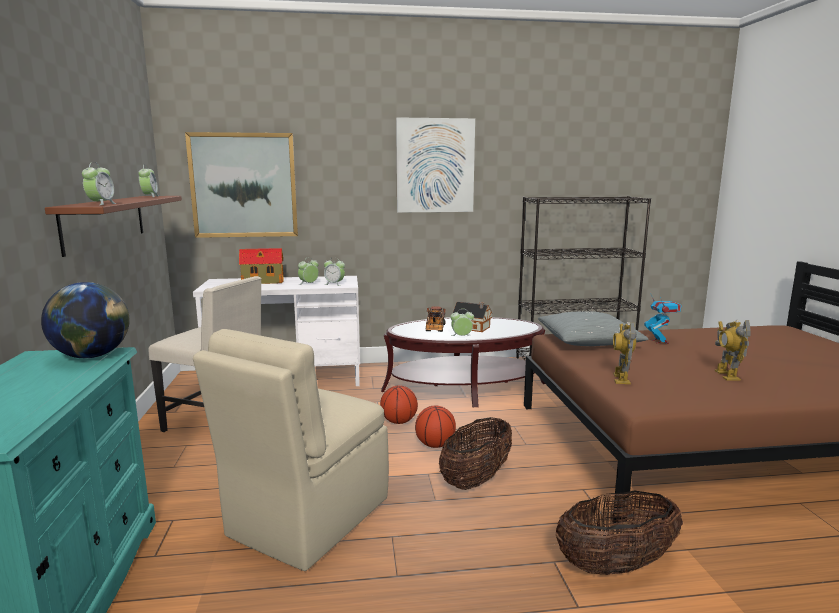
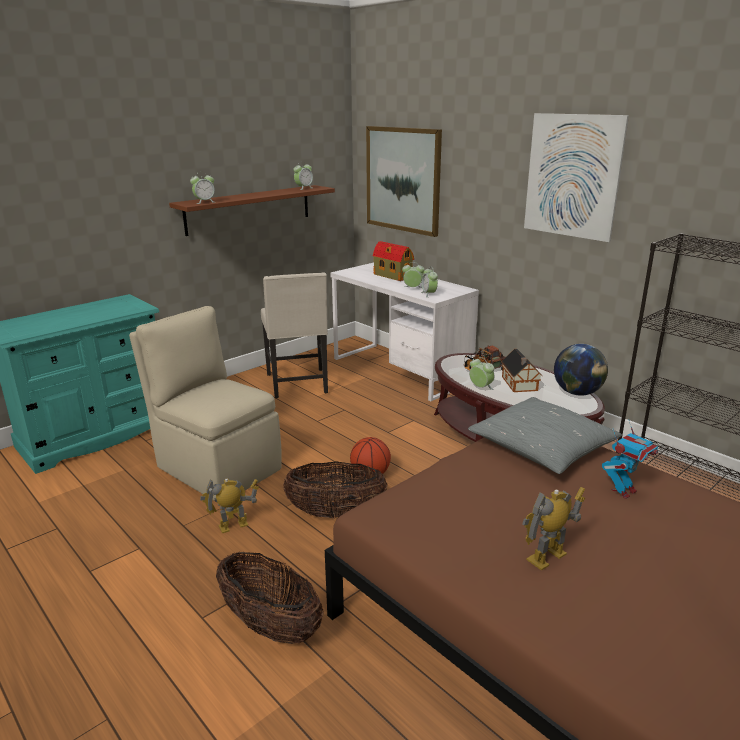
camera: 55 degrees right, 10 degrees up
(92, 356) = (132, 307): globe -> globe (577, 393)
(306, 518) = (217, 467): beige chair -> beige chair turned 45 degrees clockwise
(399, 422) = (389, 444): basketball -> none
(621, 379) = (435, 490): toy robot -> toy robot (233, 526)

